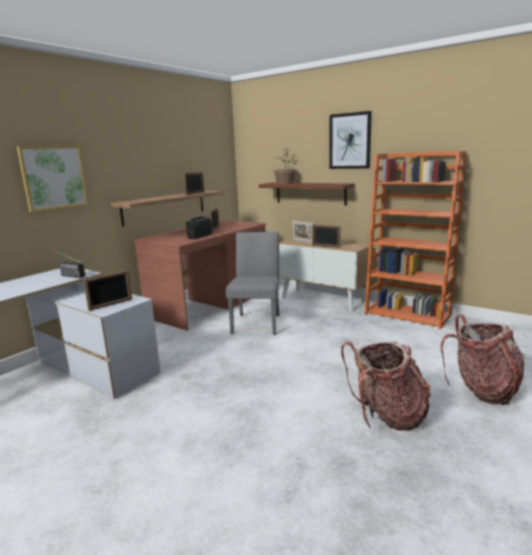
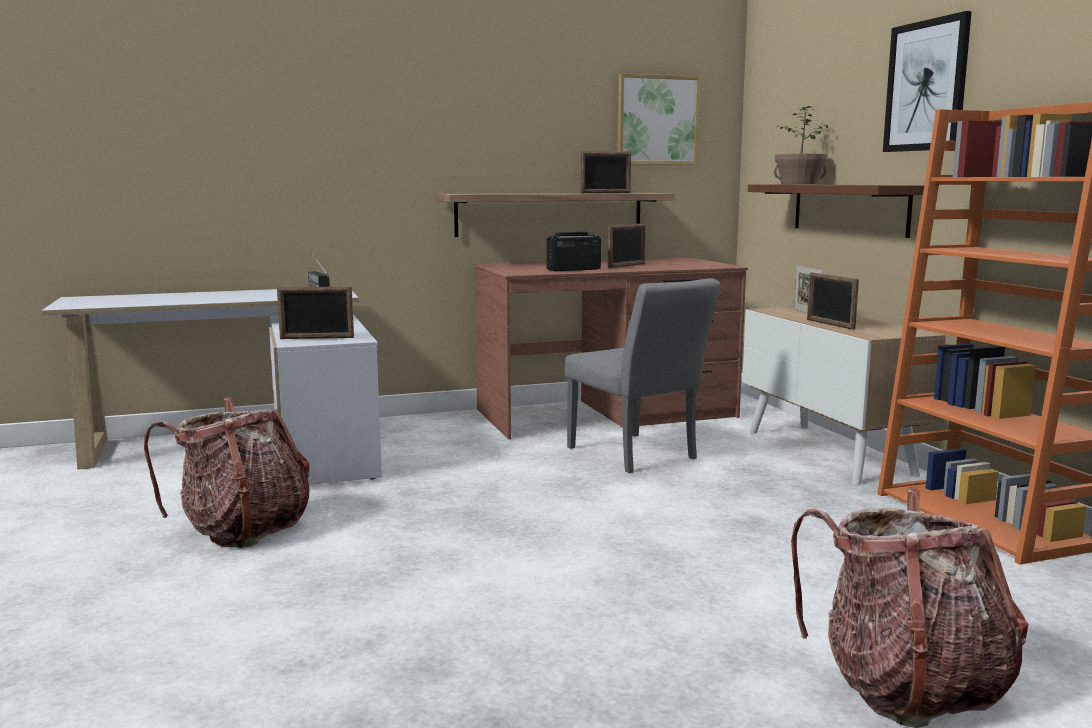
camera: 35 degrees right, 5 degrees down
(53, 177) = (342, 142): picture -> picture (657, 120)
(257, 322) = (637, 455): grey chair -> grey chair turned 105 degrees clockwise
(386, 416) = (615, 645): backpack -> backpack (242, 529)

